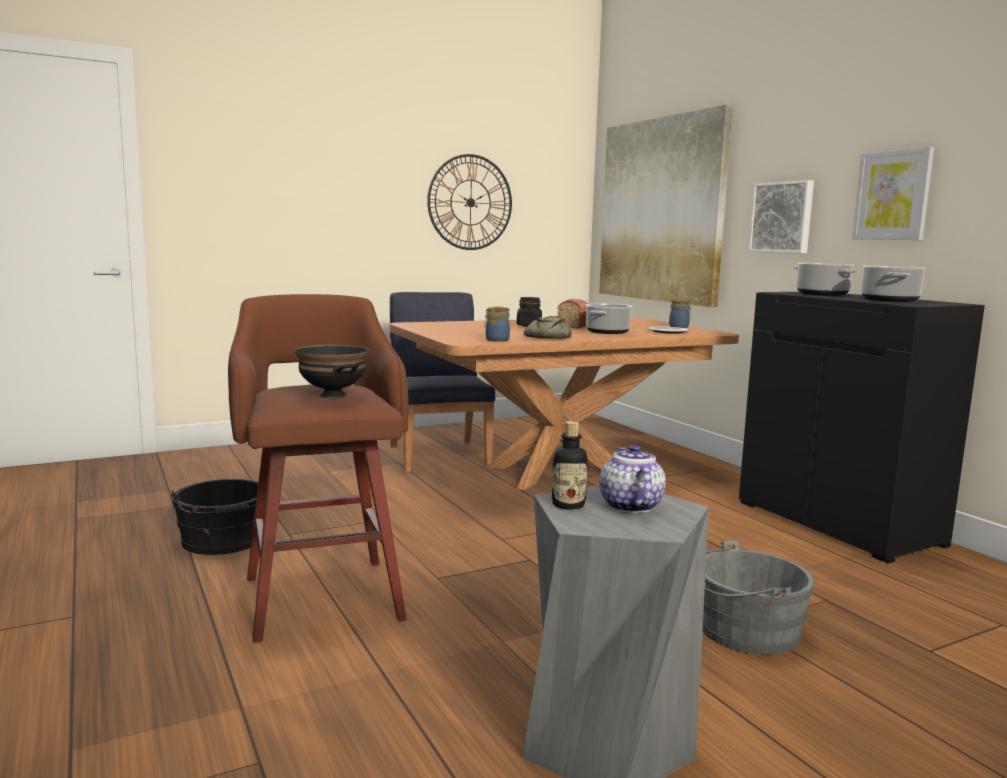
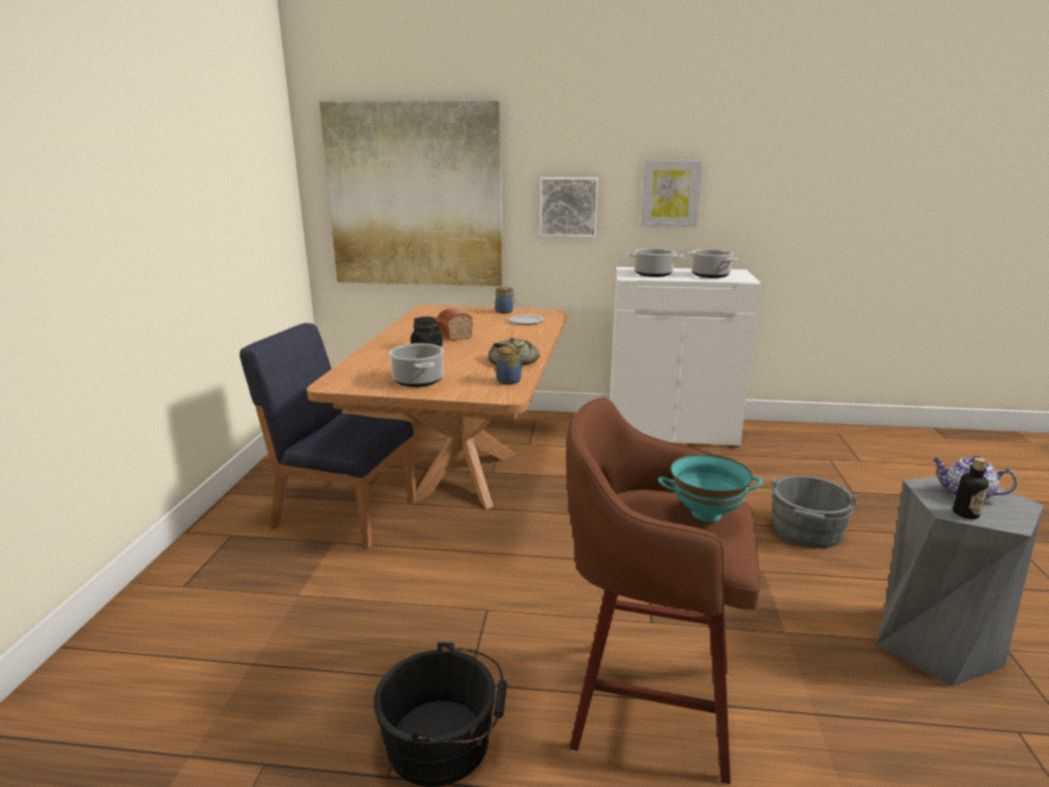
camera: 55 degrees left, 10 degrees up
(333, 394) = (706, 514): black bowl -> turquoise bowl
(470, 202) = (221, 204): wall clock -> none
(607, 332) = (504, 336): cooking pot -> cooking pot (417, 380)
(839, 523) = (671, 431): black cabinet -> white cabinet

